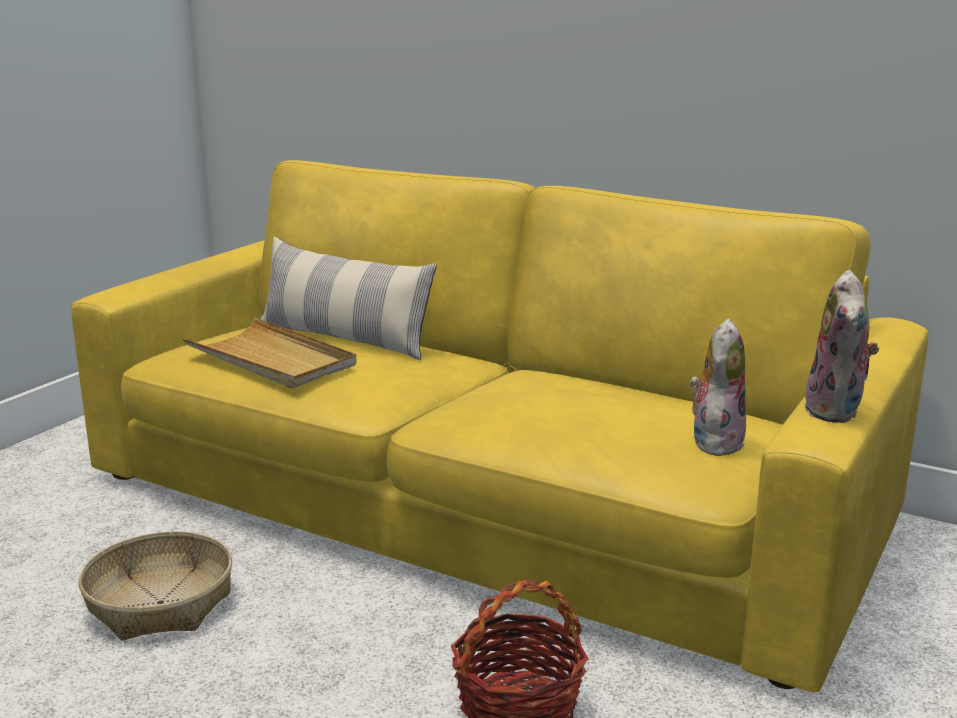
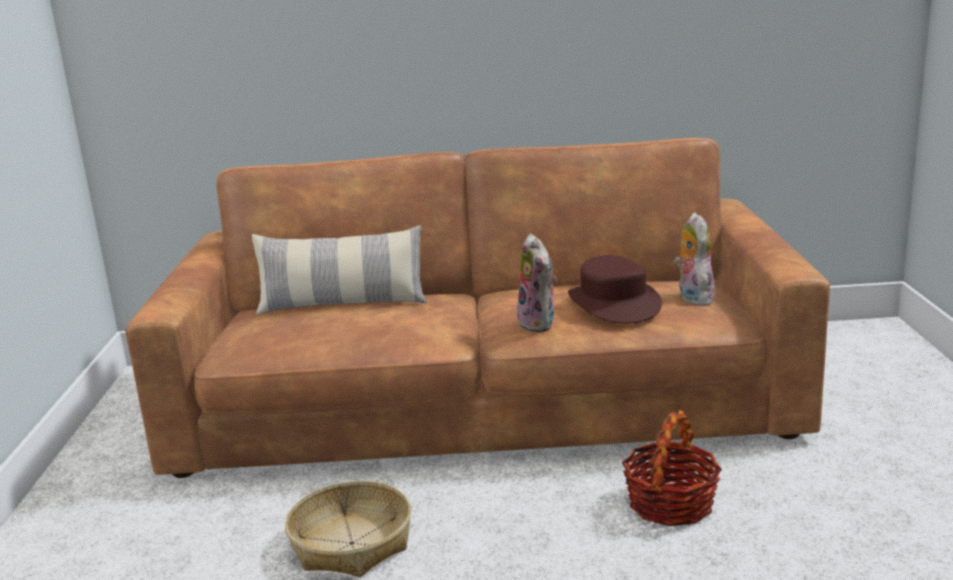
camera: 30 degrees left, 0 degrees up
(271, 359) = (330, 329): beige tray -> none
(479, 500) = (483, 400): yellow sofa -> brown sofa
(592, 418) = (613, 303): none -> brown hat
(837, 411) = (784, 254): plush toy -> plush toy (540, 324)

